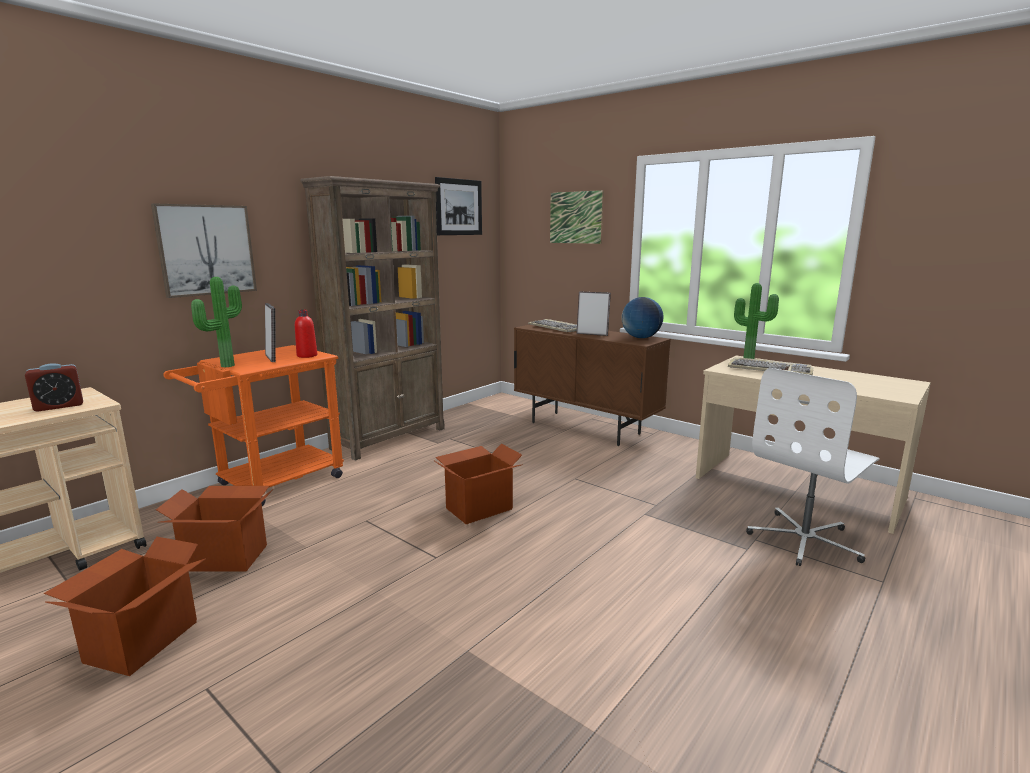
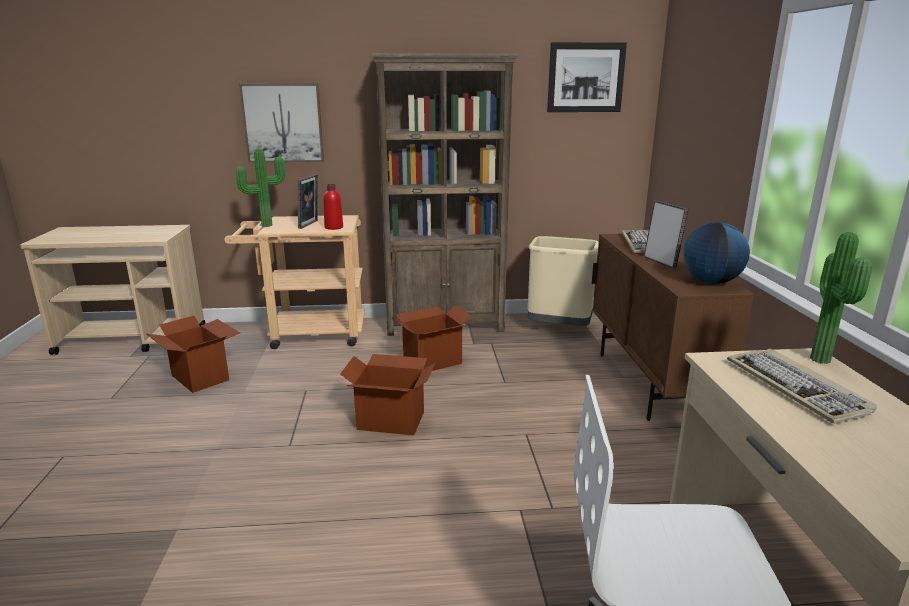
camera: 45 degrees right, 5 degrees up
(59, 406) = (144, 235): alarm clock -> none
(141, 641) = (92, 410): cardboard box -> cardboard box (432, 361)
(271, 484) = (308, 334): orange cart -> beige cart
(477, 416) = (558, 328): none -> beige trash can
(575, 217) = (715, 94): picture -> none

